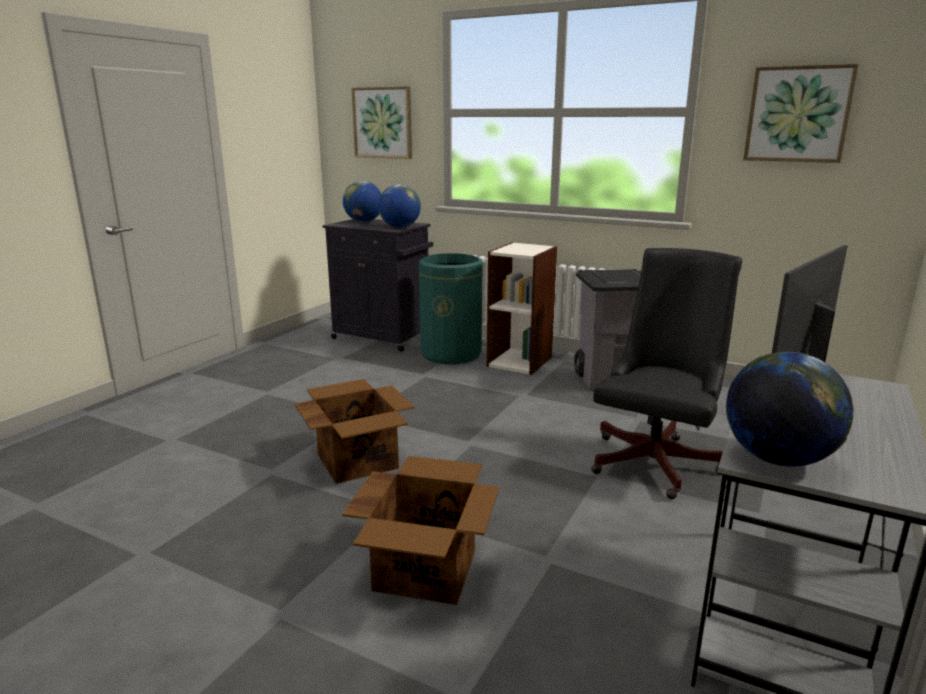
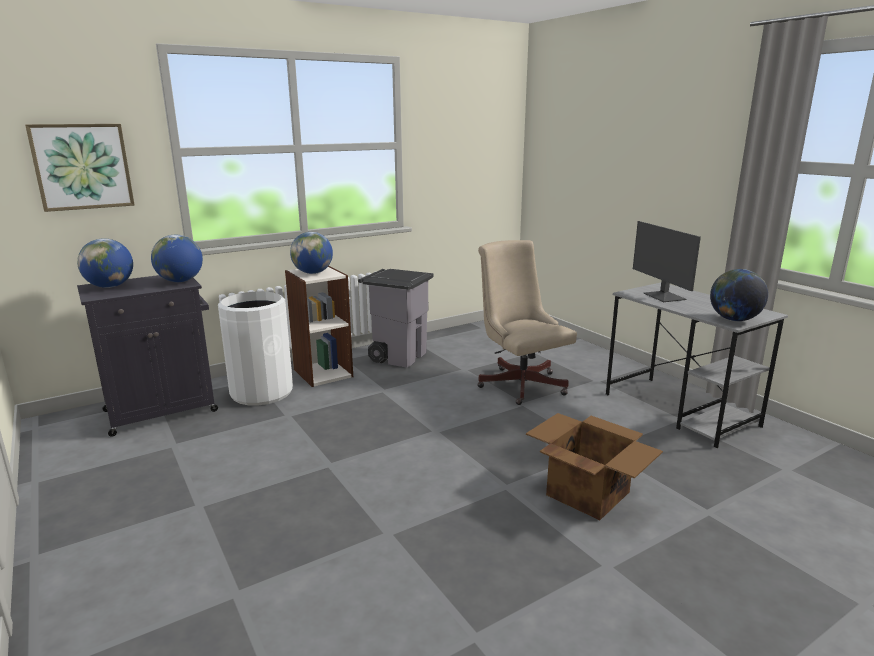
camera: 60 degrees left, 0 degrees up
(357, 461) = (413, 485): cardboard box -> none
(451, 354) = (262, 392): green trash can -> white trash can
(519, 248) = (313, 273): none -> globe
(657, 460) = (520, 383): black office chair -> beige office chair
(798, 114) = (458, 145): picture -> none

